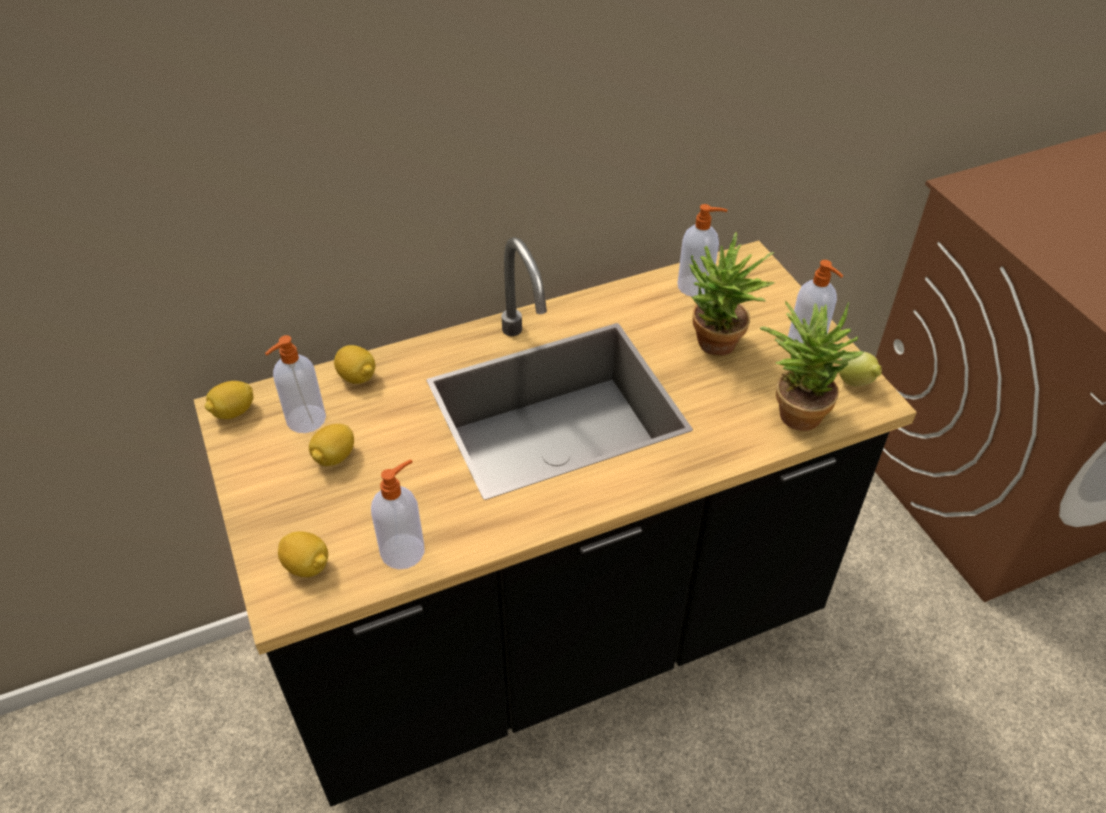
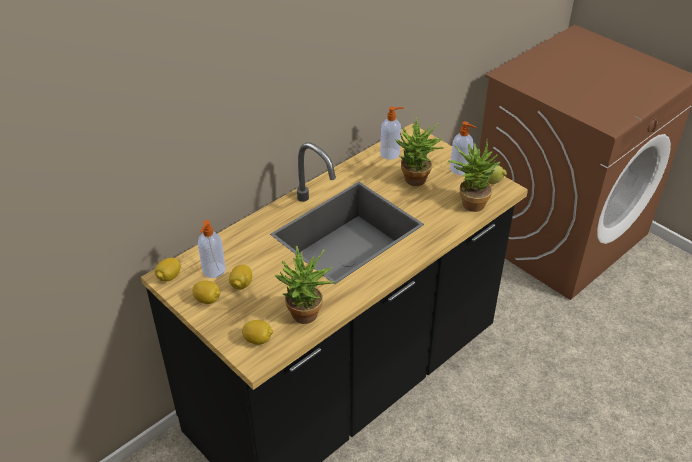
camera: 20 degrees left, 5 degrees down
(357, 377) = (230, 242): lemon -> lemon (207, 299)
(404, 550) = (306, 318): soap dispenser -> potted plant

